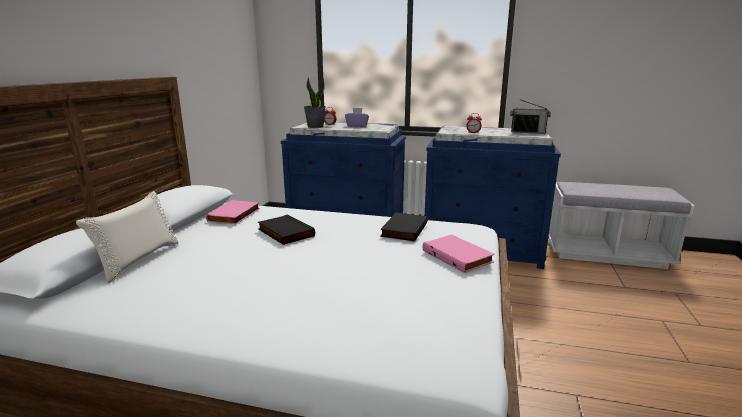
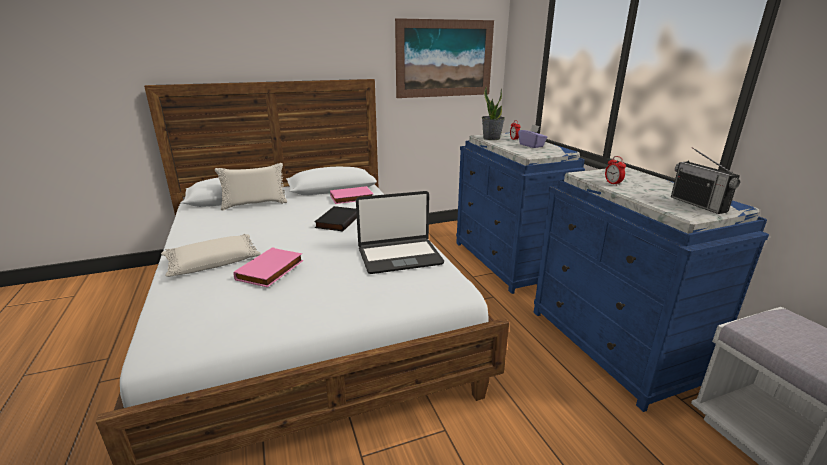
camera: 55 degrees right, 5 degrees up
(221, 54) = (444, 59): none -> picture
(279, 310) = (212, 260): none -> white pillow
(403, 229) = (399, 256): black book -> laptop
(458, 256) = (361, 296): pink book -> pink book (271, 270)

